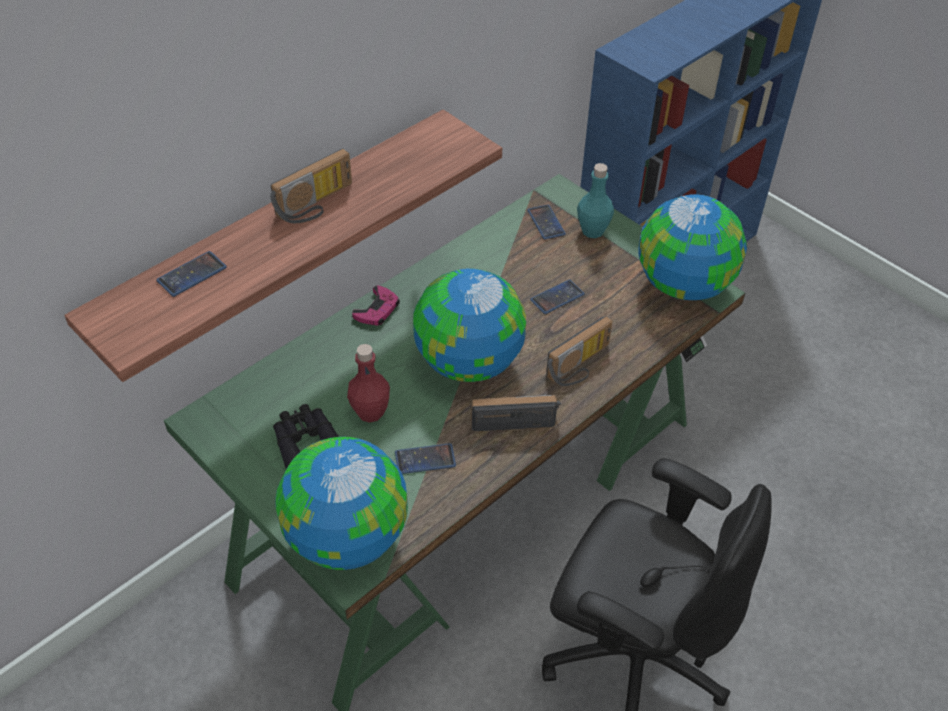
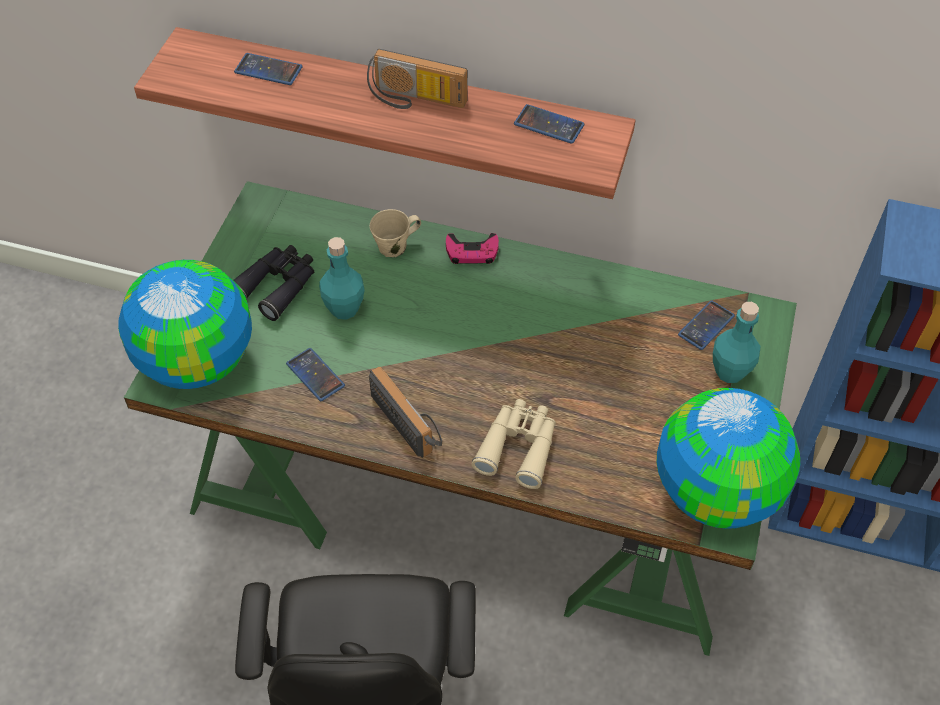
camera: 60 degrees right, 5 degrees up
(331, 353) = (394, 247): none -> beige mug
(370, 412) = (344, 309): red bottle -> turquoise bottle
(468, 362) = (456, 351): globe -> none
(557, 297) = (601, 384): phone -> phone (549, 125)
(581, 366) = (518, 447): radio -> beige binoculars

